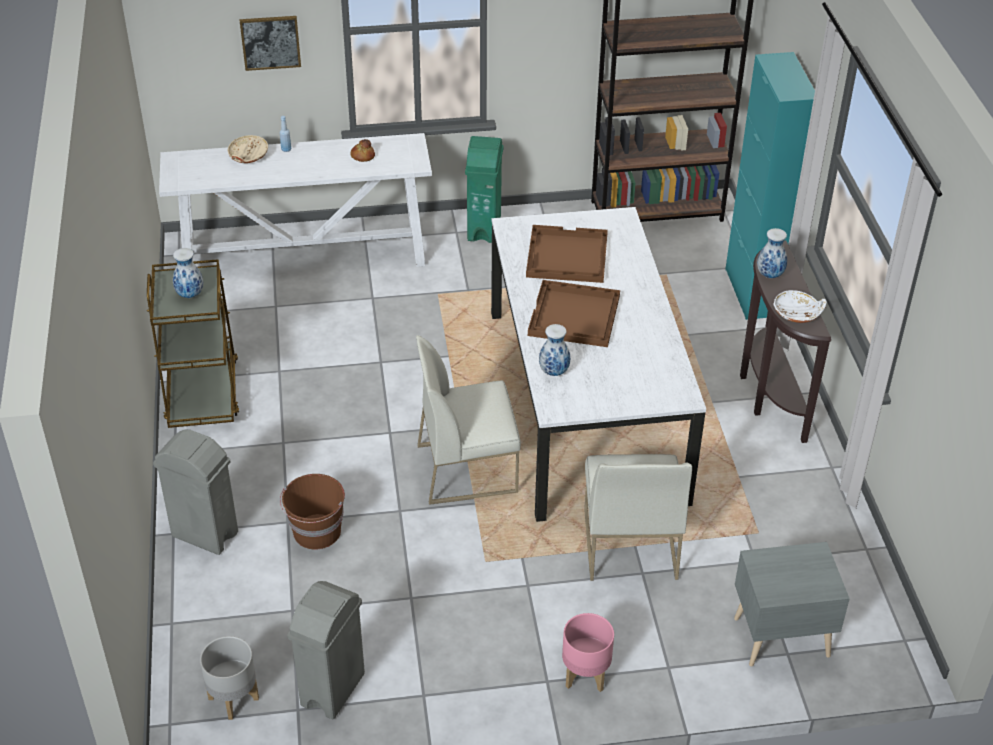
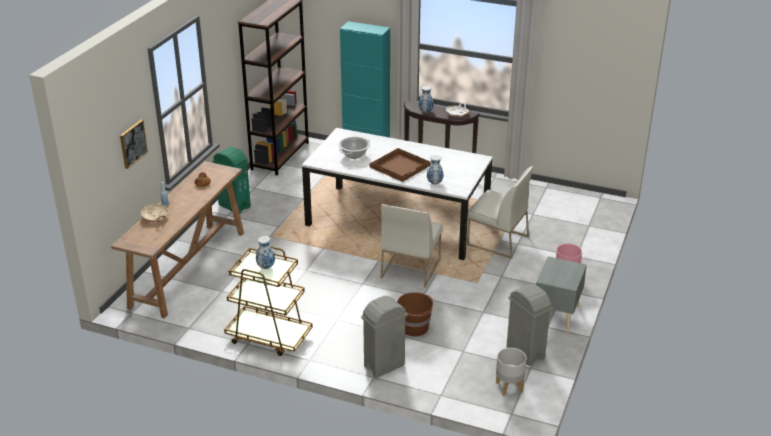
camera: 60 degrees left, 10 degrees down
(306, 256) = (189, 268): white console table -> brown console table
(566, 256) = (354, 155): brown tray -> cooking pot
(779, 636) = (578, 224): grey nightstand -> grey nightstand (556, 316)

